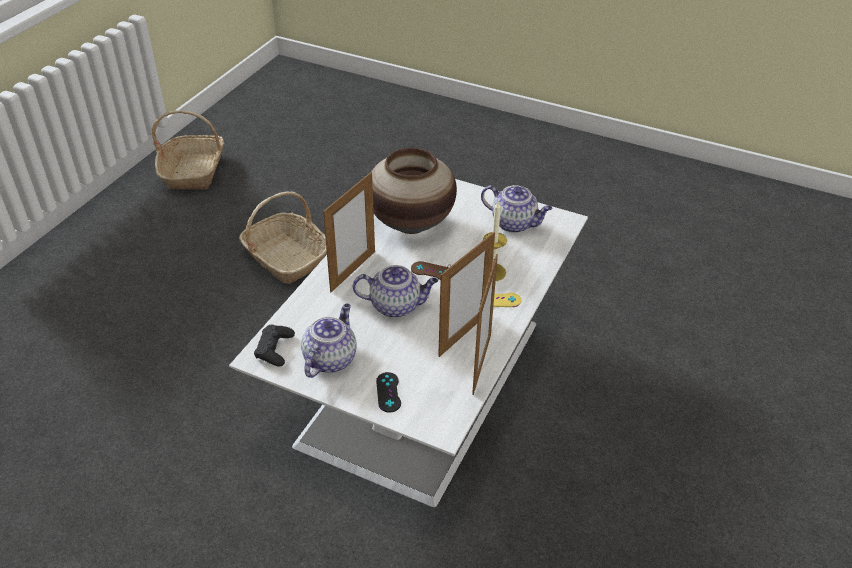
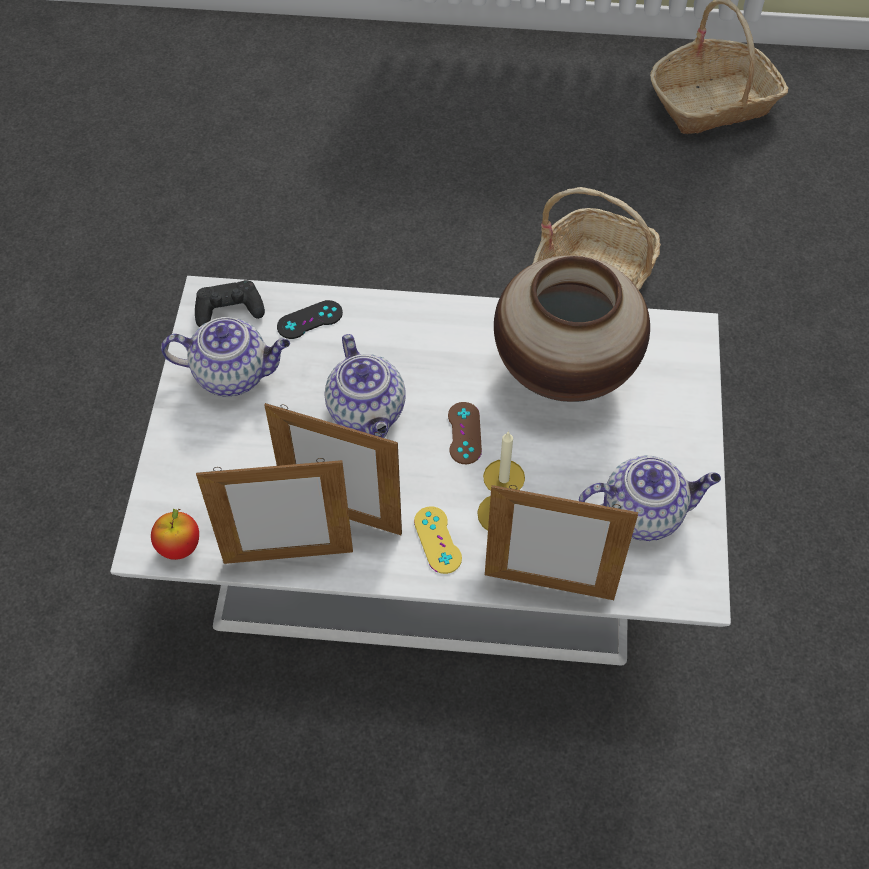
camera: 70 degrees right, 15 degrees up
(353, 271) = (419, 336): picture frame -> picture frame (549, 586)
(388, 392) = (195, 460): black game controller -> black game controller (310, 320)
(451, 413) = (179, 547): none -> apple
(515, 223) = (644, 513): teapot -> teapot turned 105 degrees counterclockwise

